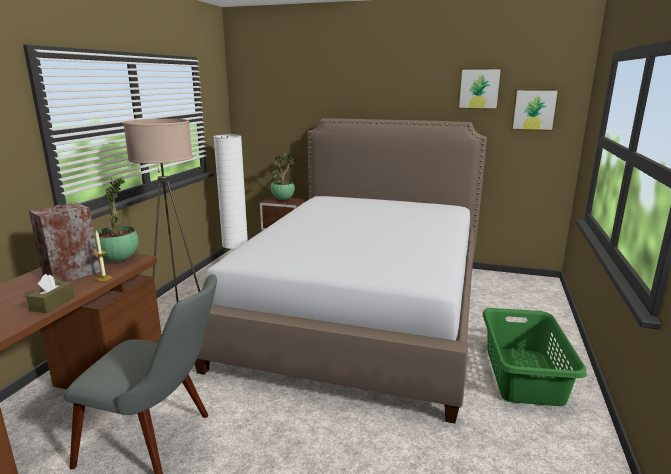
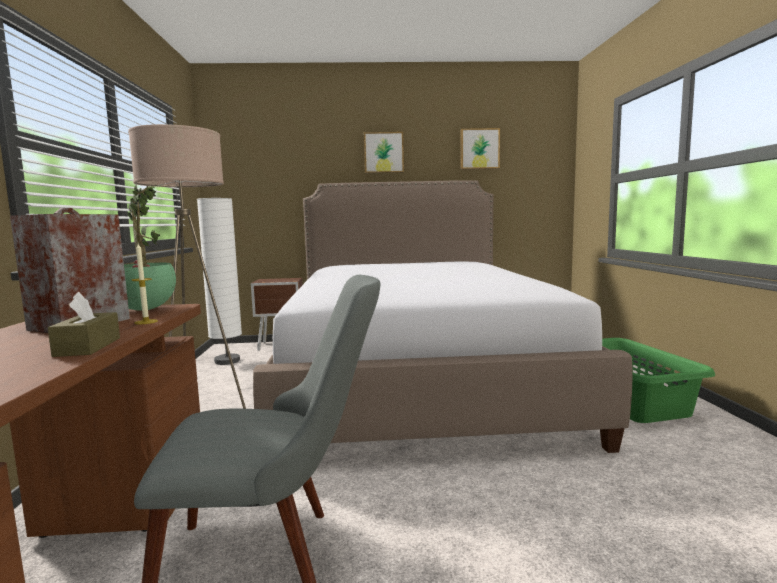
camera: 20 degrees left, 10 degrees down
(283, 199) = (276, 279): potted plant -> none
(534, 109) = (530, 167): picture -> picture (383, 153)

